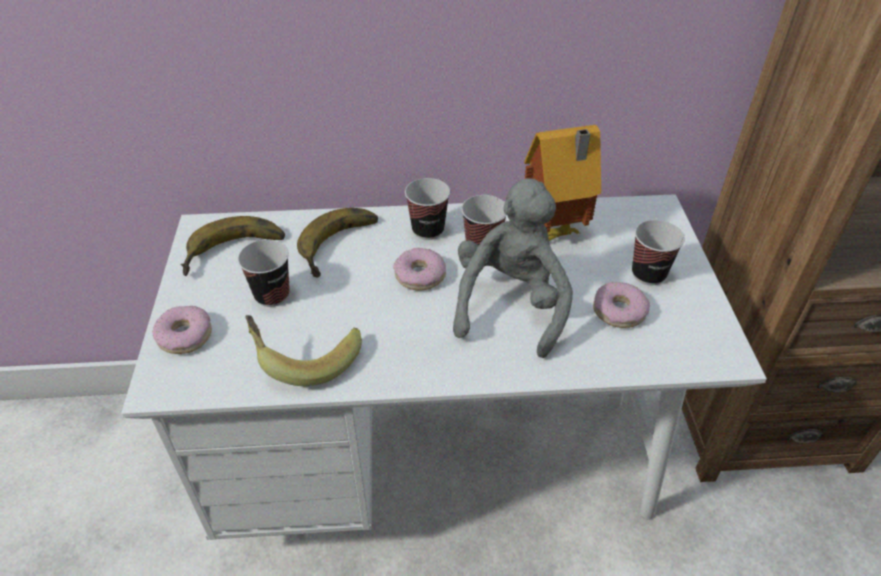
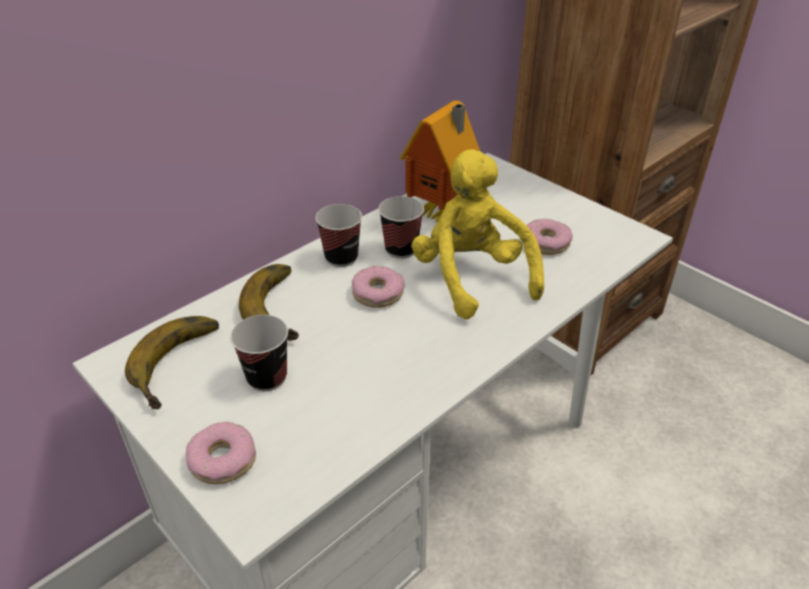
camera: 40 degrees left, 5 degrees down
(305, 357) = (362, 406): banana -> none
(511, 305) = (472, 277): grey plush toy -> yellow plush toy
(648, 274) = (534, 211): cup -> none

